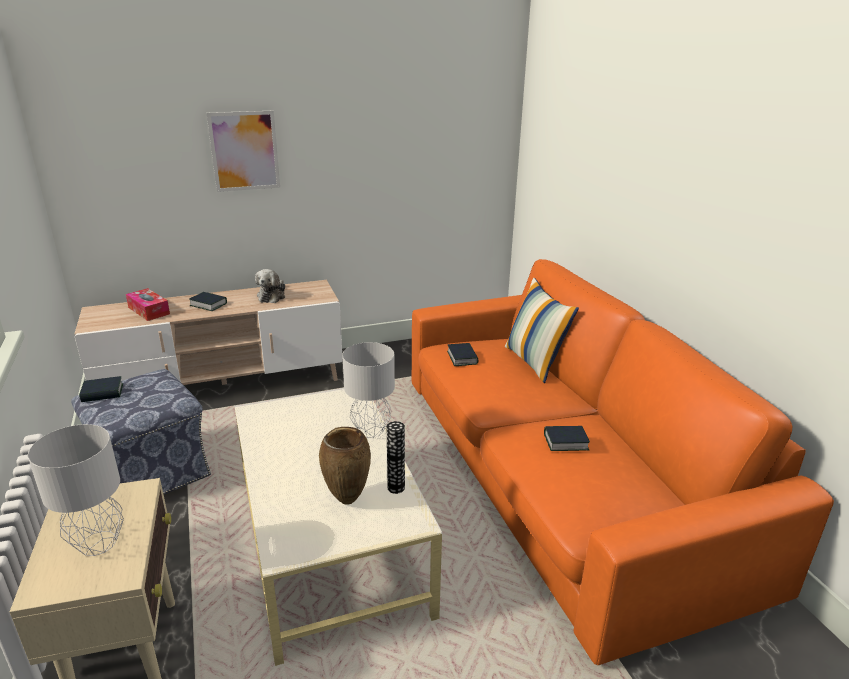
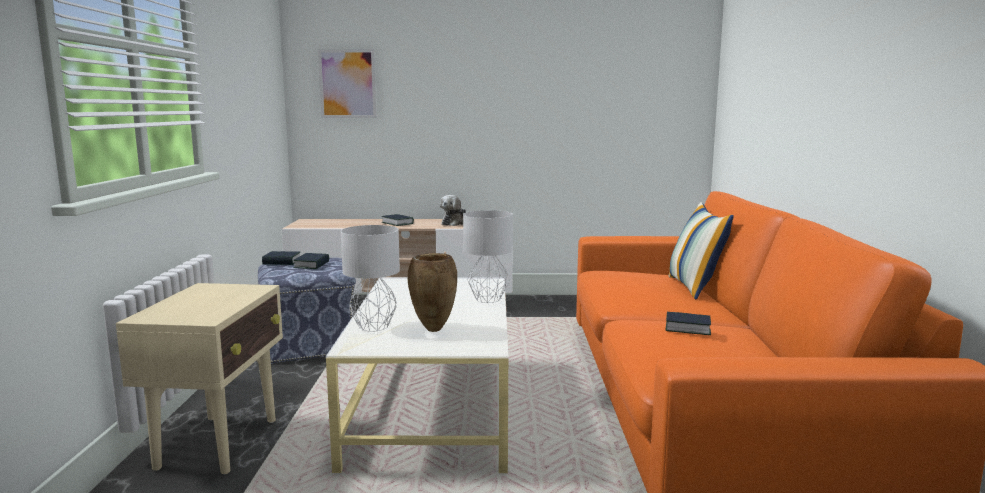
camera: 20 degrees right, 15 degrees down
(99, 542) = (206, 304): grey table lamp -> grey table lamp (374, 326)
(149, 311) = (347, 223): tissue box -> none
(244, 151) = (448, 94): picture -> picture (347, 84)
(396, 488) = (484, 329): vase -> none
(462, 358) = (615, 275): book -> book (312, 265)

